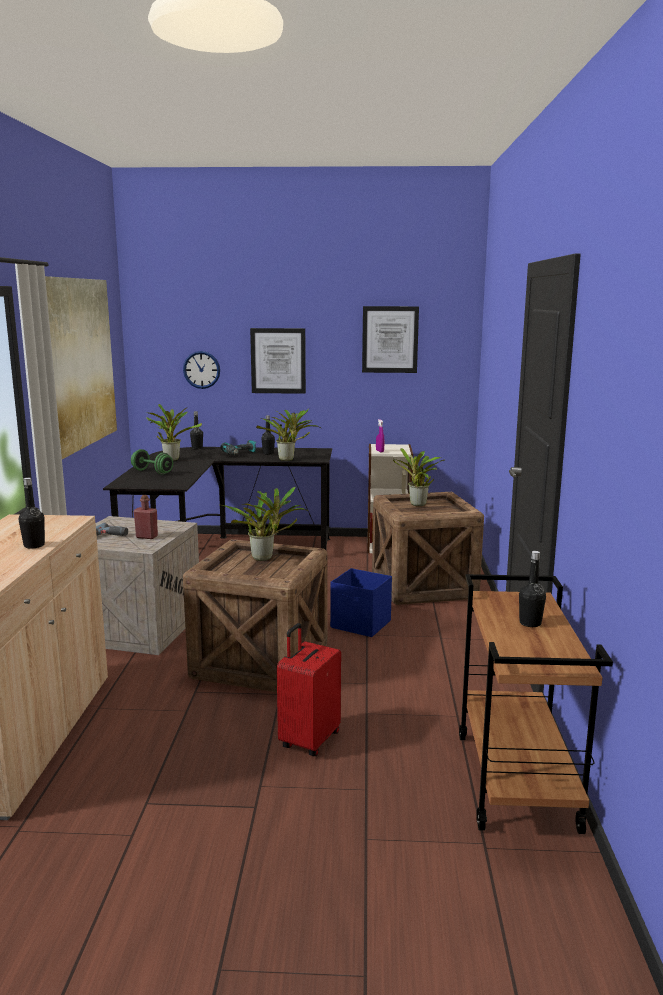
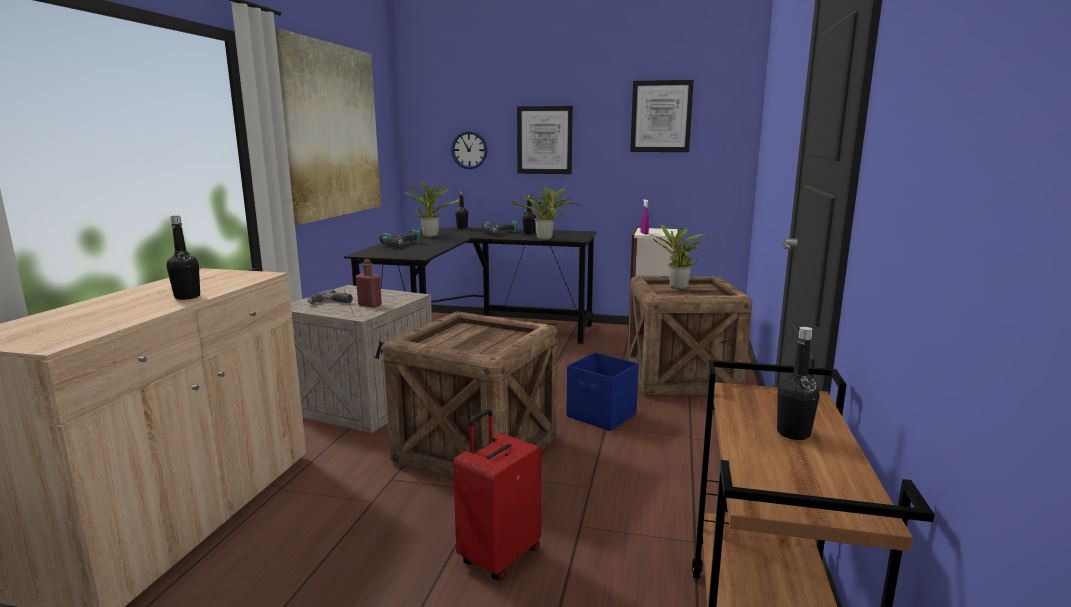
camera: 10 degrees right, 0 degrees up
(152, 472) = (403, 245): green dumbbell -> power drill
(265, 558) = (485, 333): potted plant -> none

